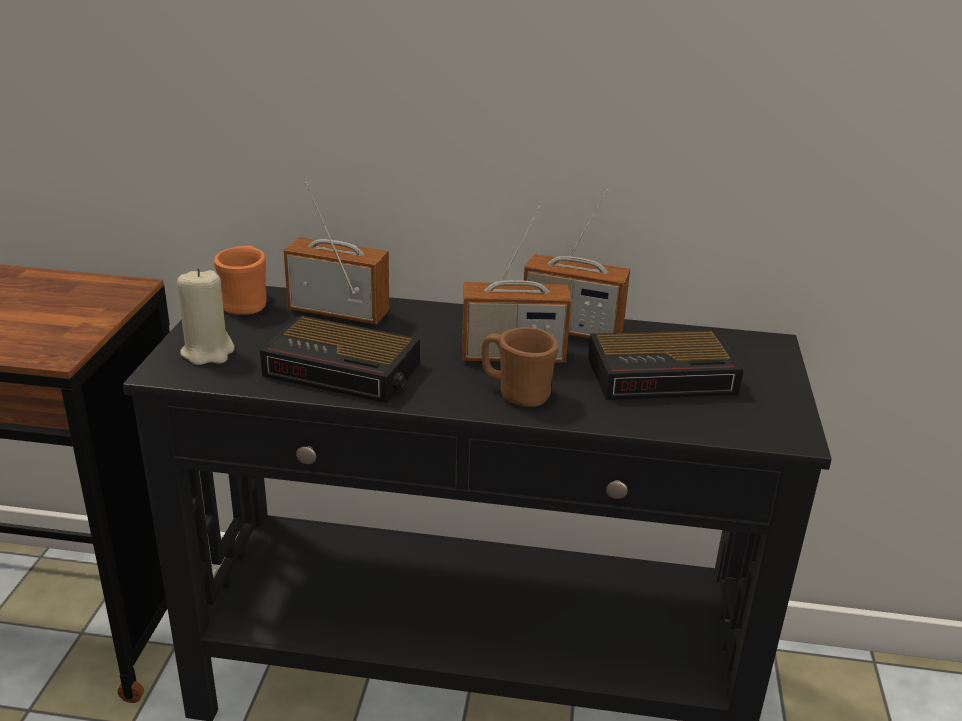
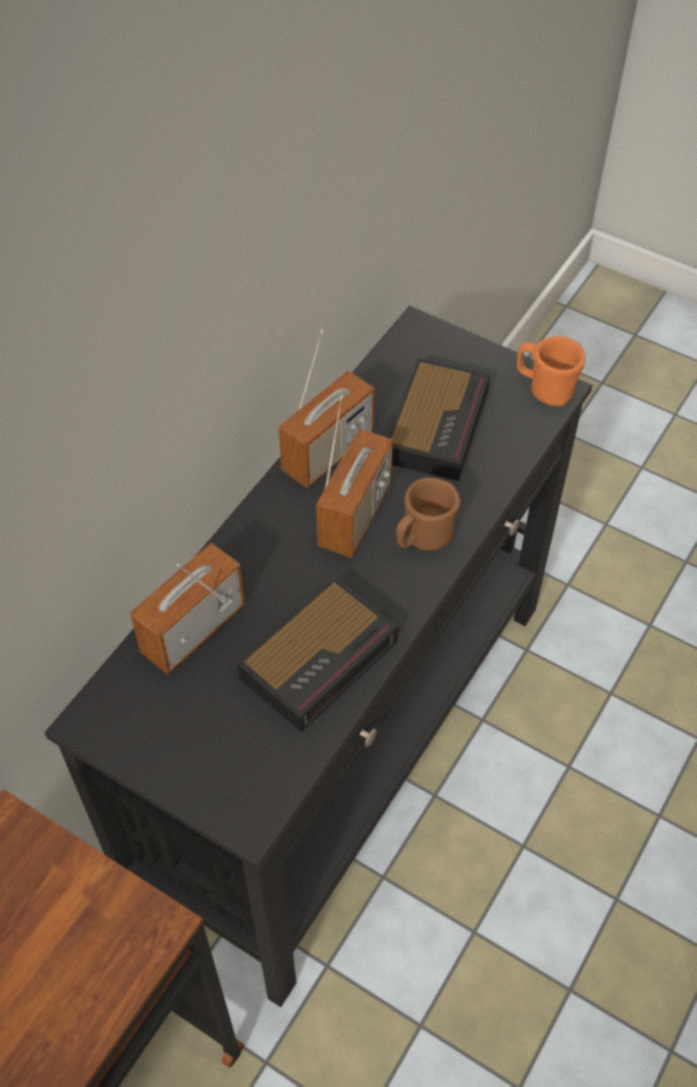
camera: 65 degrees left, 25 degrees up
(208, 352) = (227, 771): beige candle -> none
(246, 303) = (126, 712): orange mug -> orange mug (545, 389)

